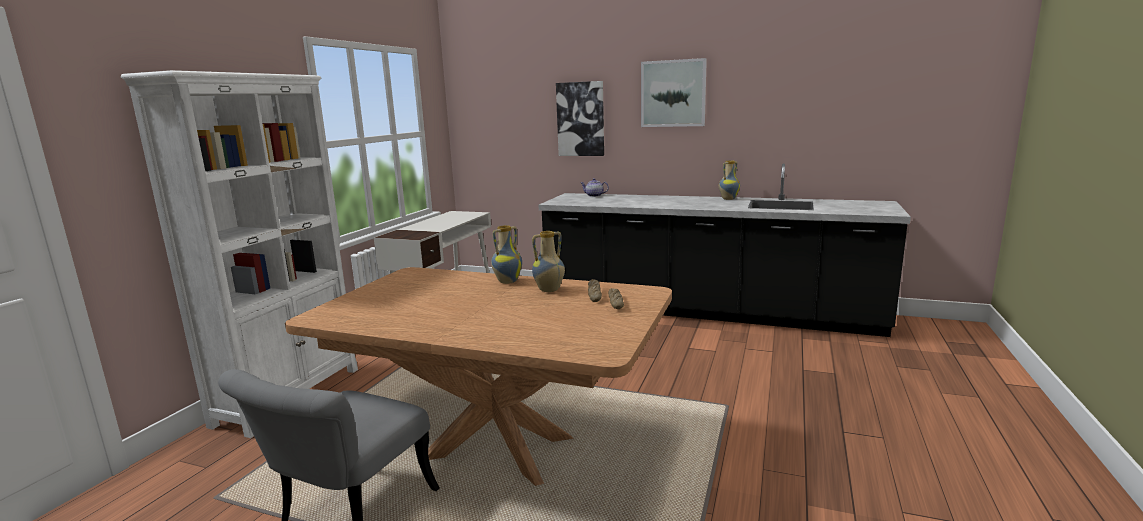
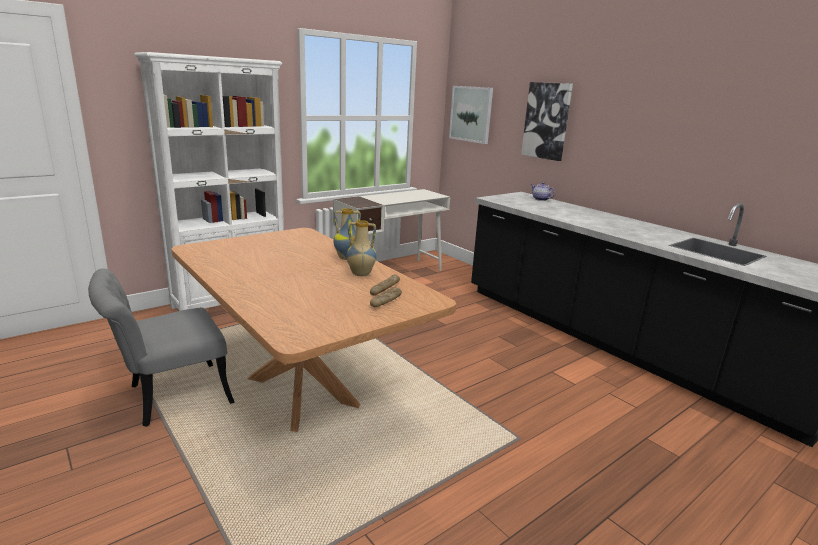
camera: 30 degrees right, 5 degrees up
(673, 93) = (638, 104): picture -> picture (471, 114)
(728, 199) = (669, 231): vase -> none

